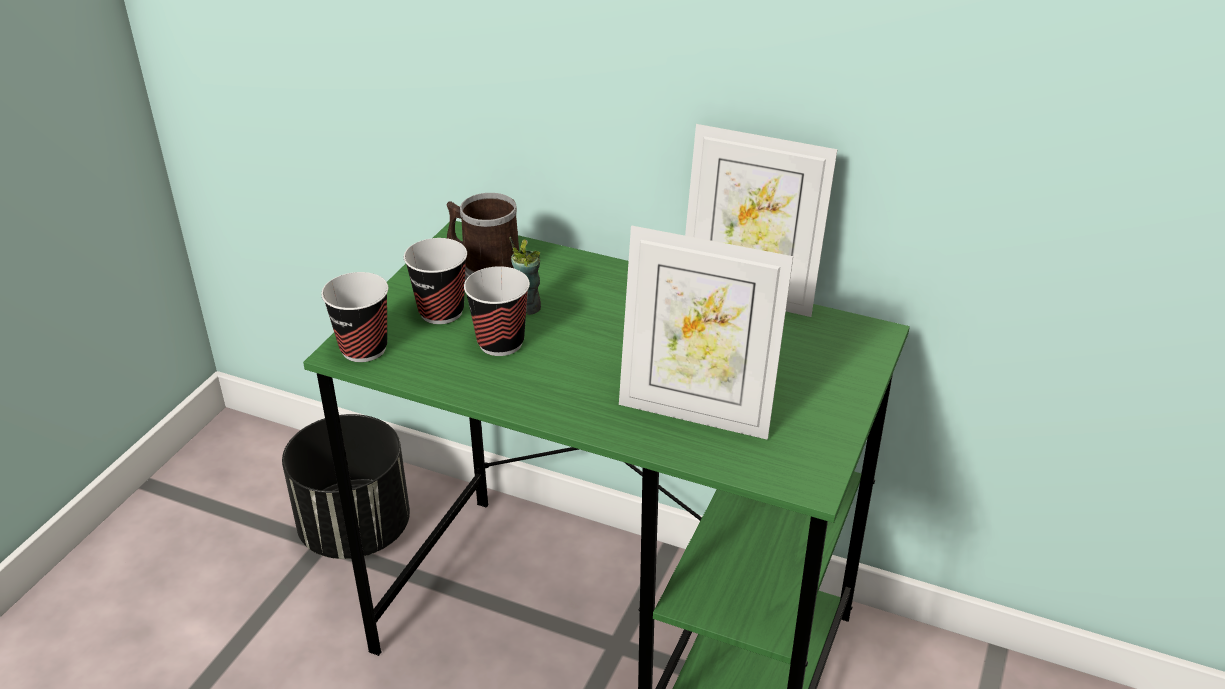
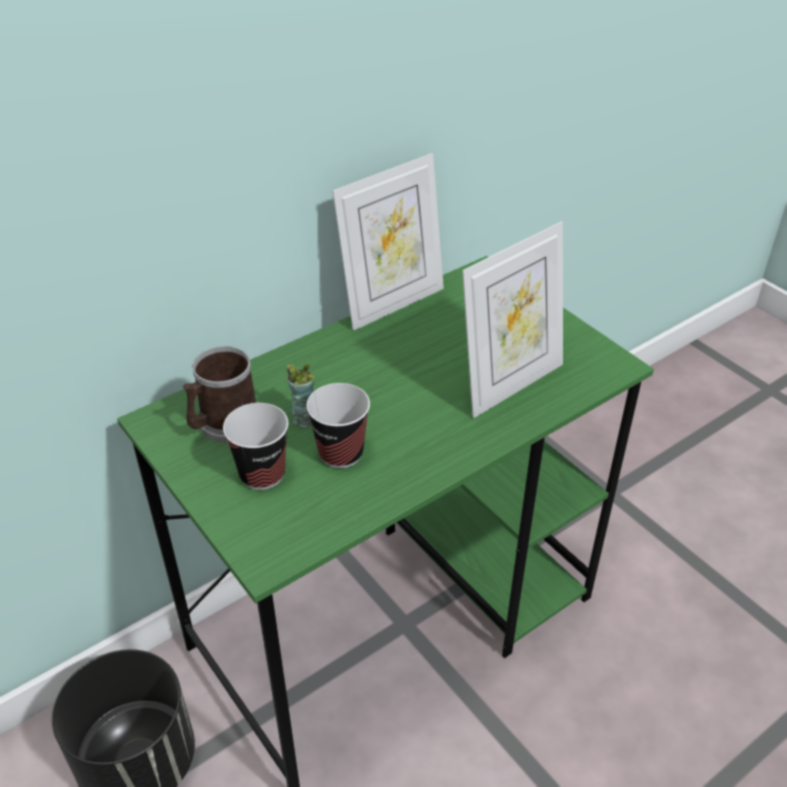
camera: 60 degrees left, 5 degrees up
(364, 349) = (273, 545): cup -> none

